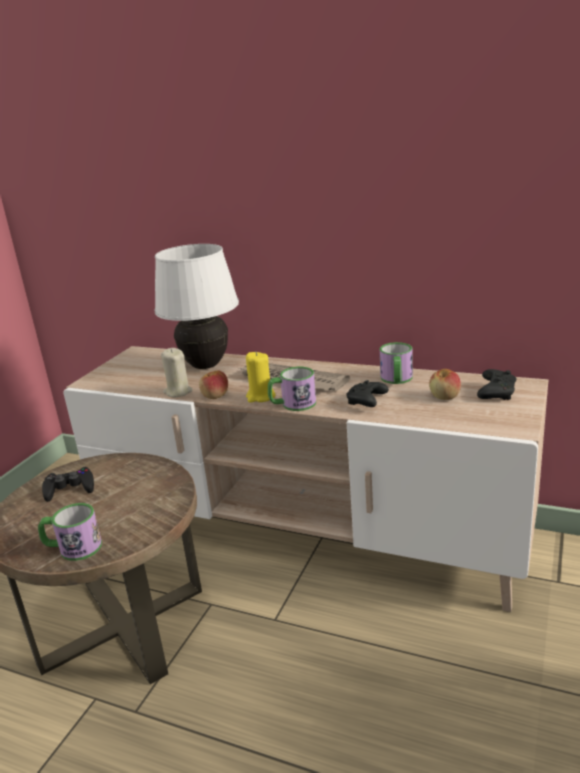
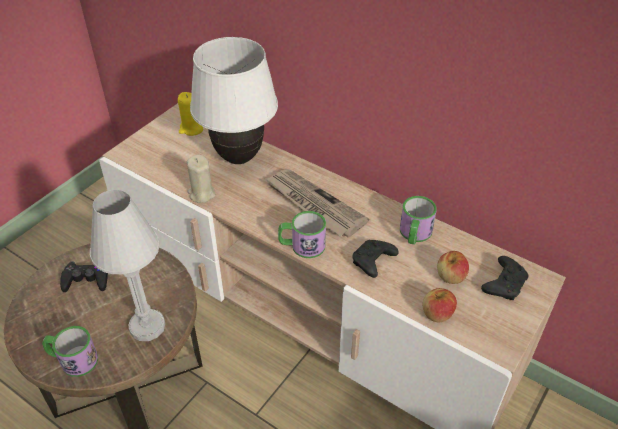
camera: 10 degrees right, 20 degrees up
(149, 508) = (147, 326): none -> white table lamp
(215, 396) = (234, 211): apple -> apple (437, 314)
(260, 397) = (275, 224): yellow candle -> yellow candle (191, 129)

